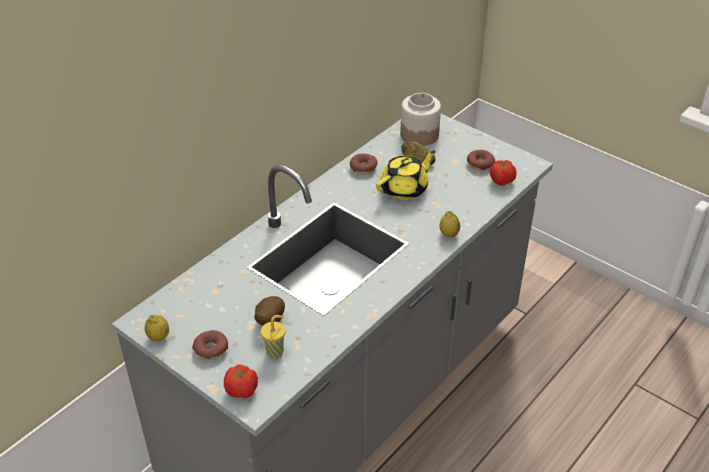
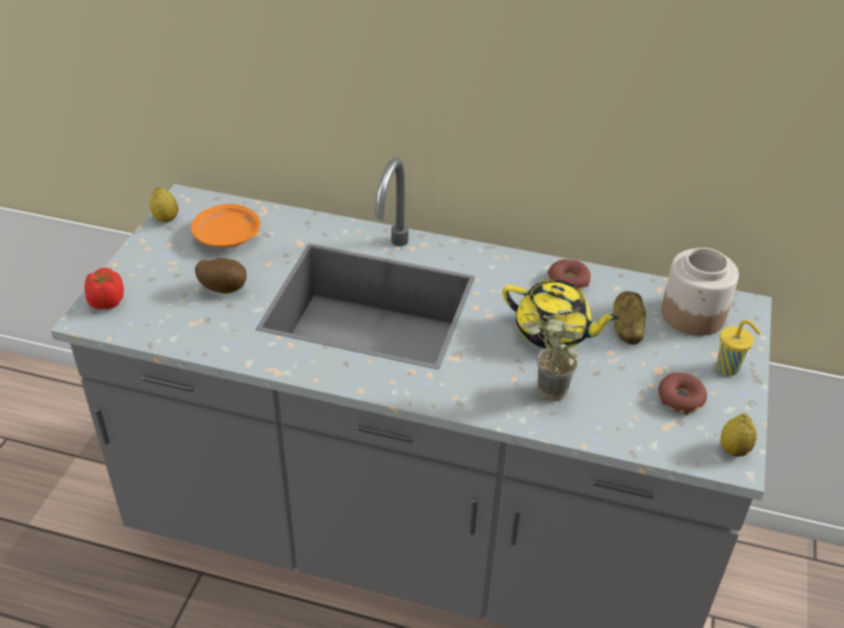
camera: 65 degrees right, 0 degrees up
(208, 307) = (227, 237): none -> orange plate
(211, 349) = (162, 260): donut -> none
(275, 351) = (177, 308): yellow cup -> yellow cup (729, 369)
(449, 234) = (484, 405): lemon -> lemon (733, 450)
(451, 209) = (543, 393): none -> potted plant
(502, 181) = (658, 435): tomato -> none

